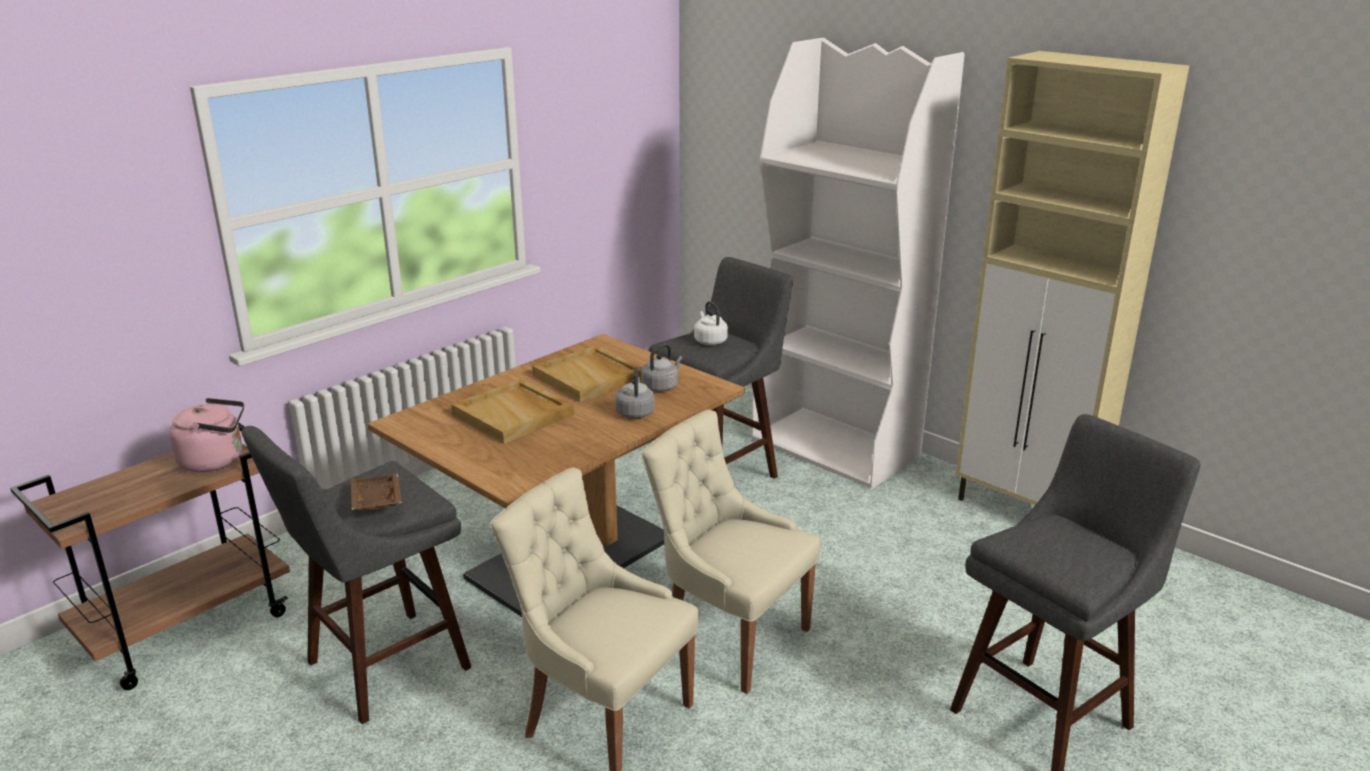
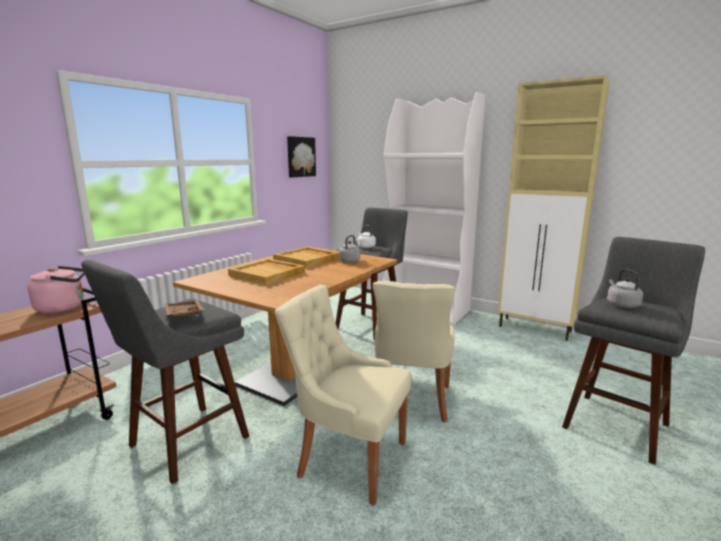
camera: 10 degrees left, 10 degrees down
(614, 133) = (300, 157): none -> picture
(635, 412) = (341, 270): grey kettle -> grey kettle (621, 305)
(729, 637) = (411, 401): beige chair -> beige chair turned 105 degrees counterclockwise

